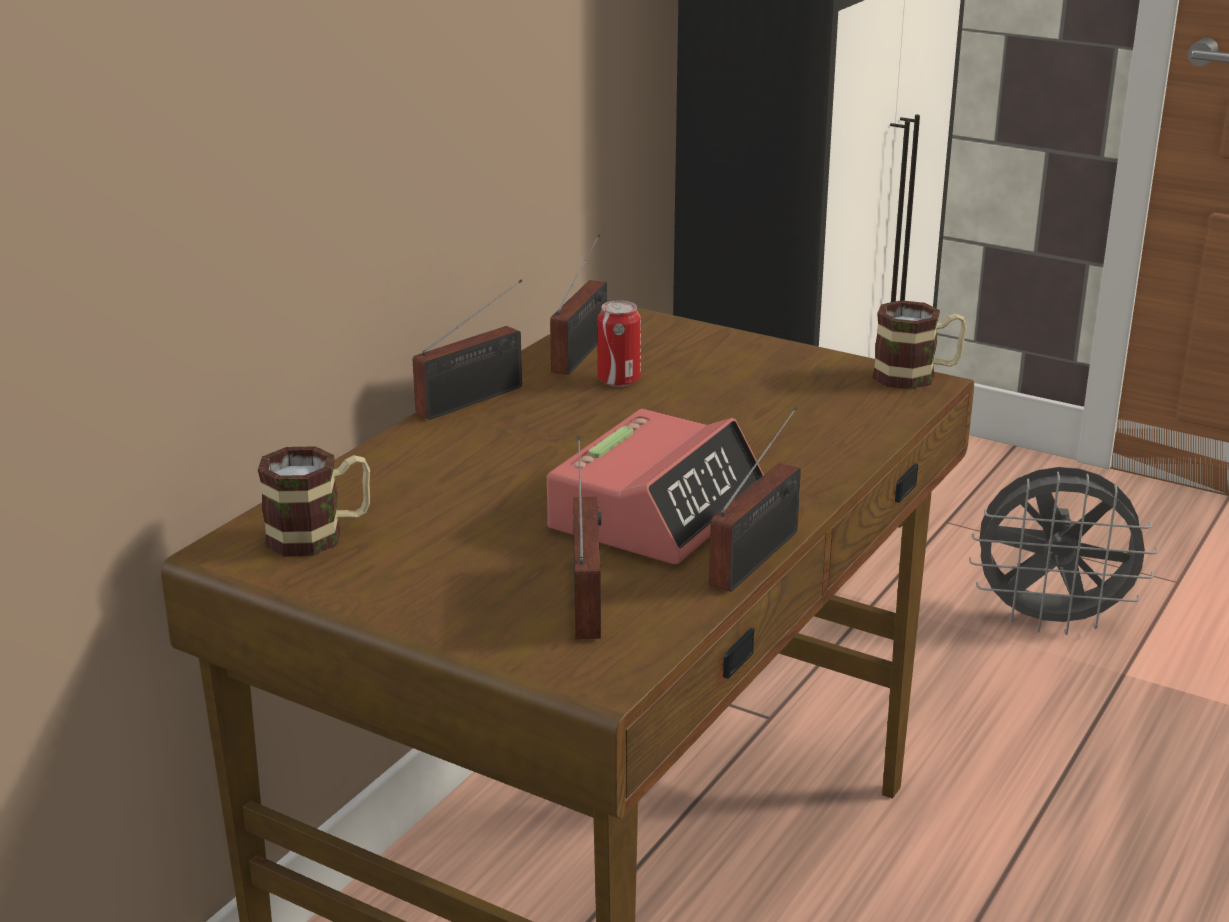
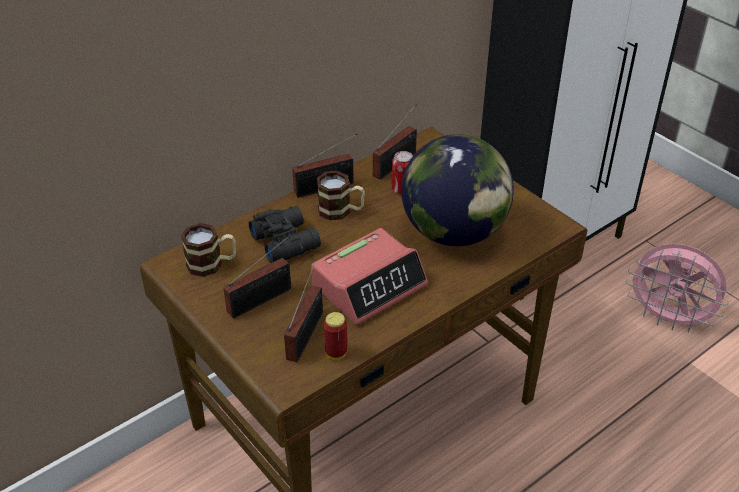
camera: 20 degrees right, 15 degrees up
(448, 479) = (286, 241): none -> black binoculars
(667, 611) = (336, 353): none -> can
(757, 419) = (454, 233): none -> globe
(760, 555) = (399, 328): radio -> radio (263, 299)
(917, 376) = (556, 219): mug -> mug (341, 211)
(1051, 621) = (668, 319): grey fan -> pink fan

